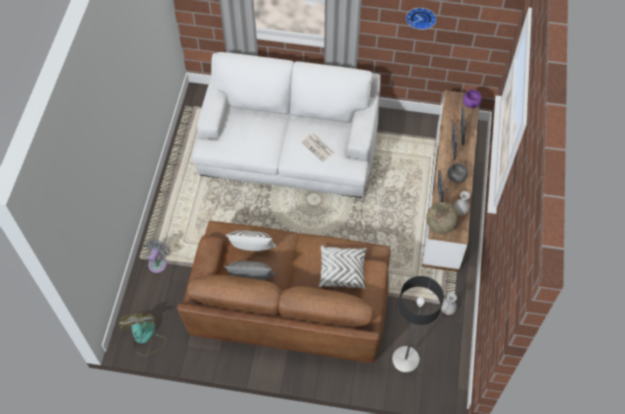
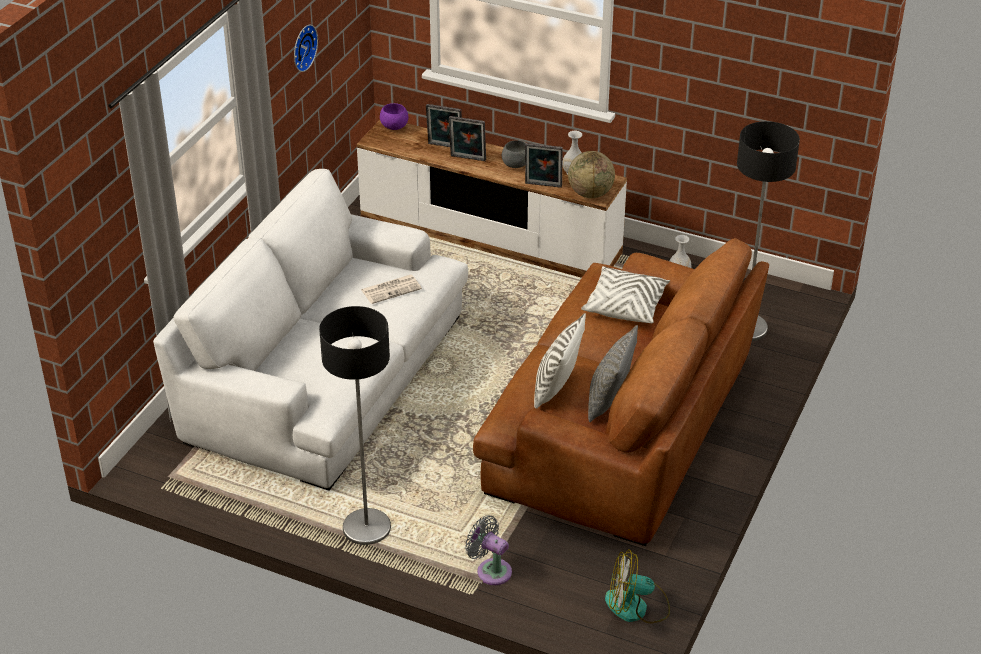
camera: 75 degrees left, 20 degrees down
(177, 199) = (366, 527): none -> floor lamp

